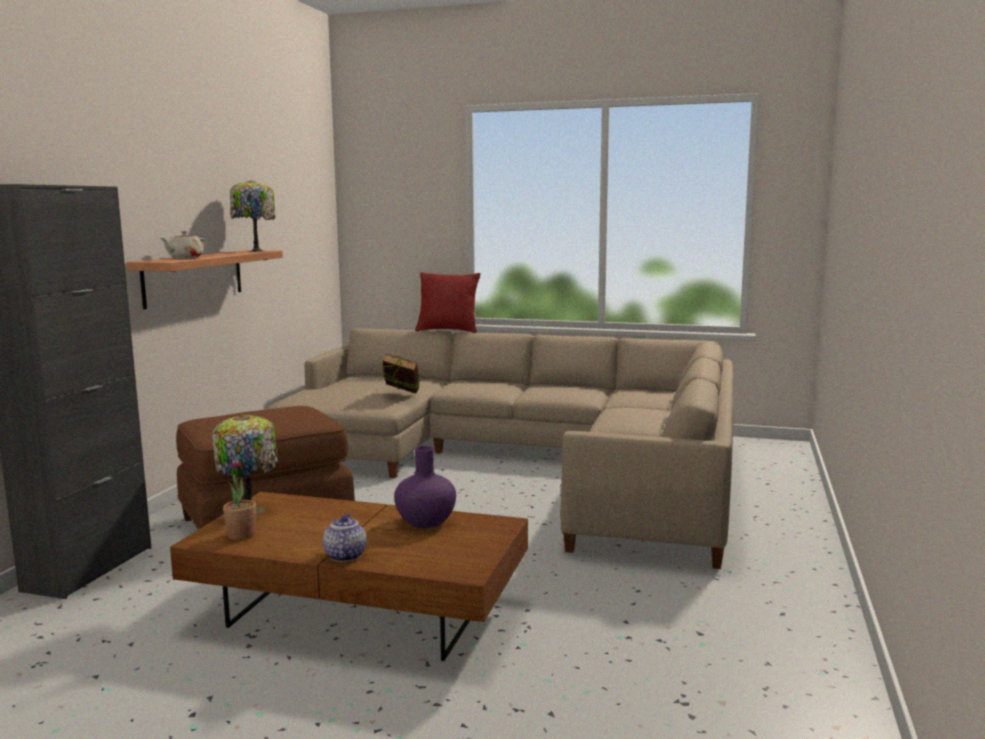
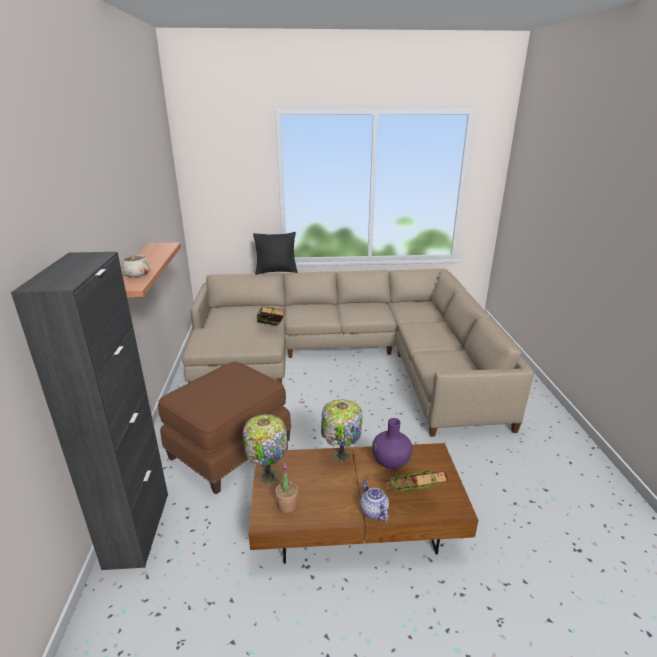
camera: 20 degrees left, 15 degrees up
(254, 251) = (163, 247): table lamp -> table lamp (340, 457)
(412, 555) = (413, 499): none -> book
(448, 330) = (276, 271): red pillow -> black pillow

